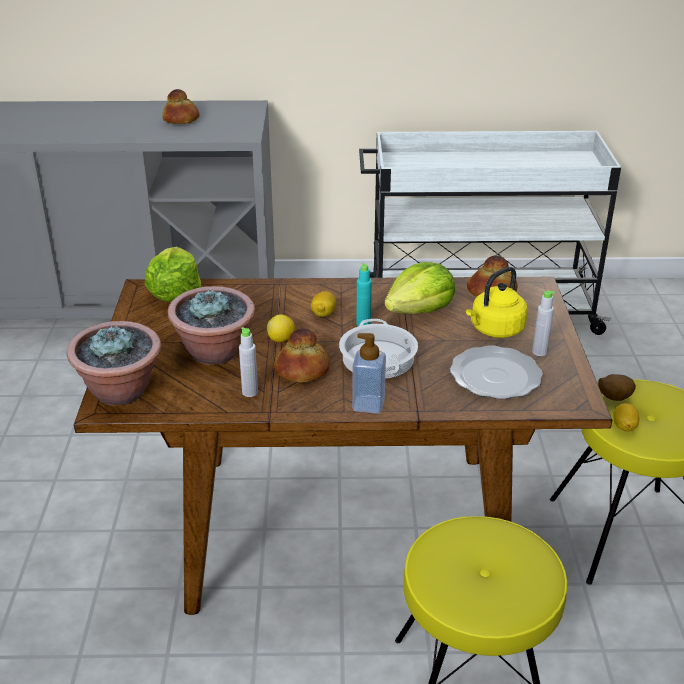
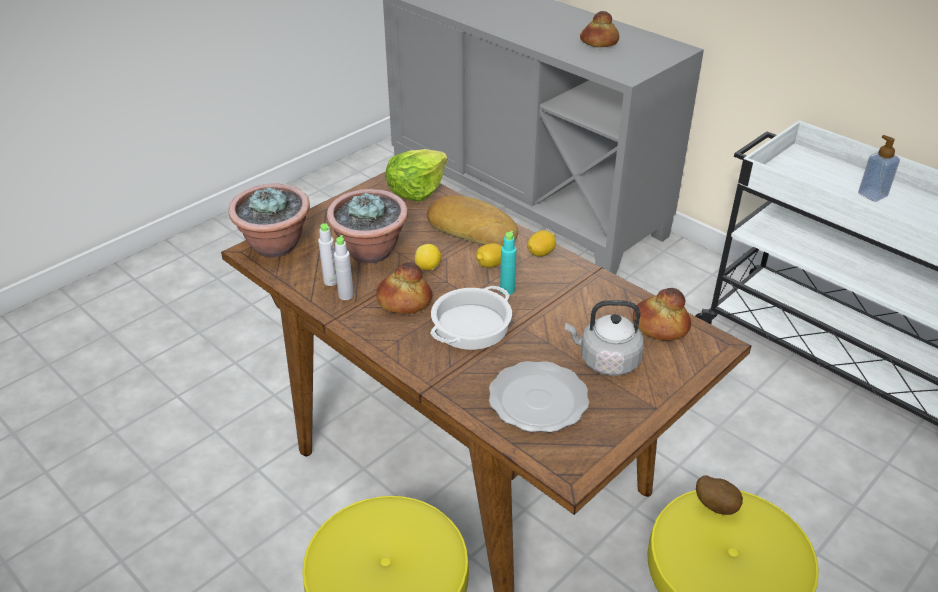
camera: 45 degrees right, 5 degrees up
(267, 297) = (472, 228): none -> bread
(368, 405) = (405, 357): soap dispenser -> soap dispenser (872, 195)
(420, 310) = (570, 305): lettuce -> none
(495, 330) = (605, 361): yellow kettle -> grey kettle
(539, 352) = (612, 404): grey bottle -> grey bottle (330, 281)
(624, 427) = (684, 538): lemon -> lemon (541, 253)

